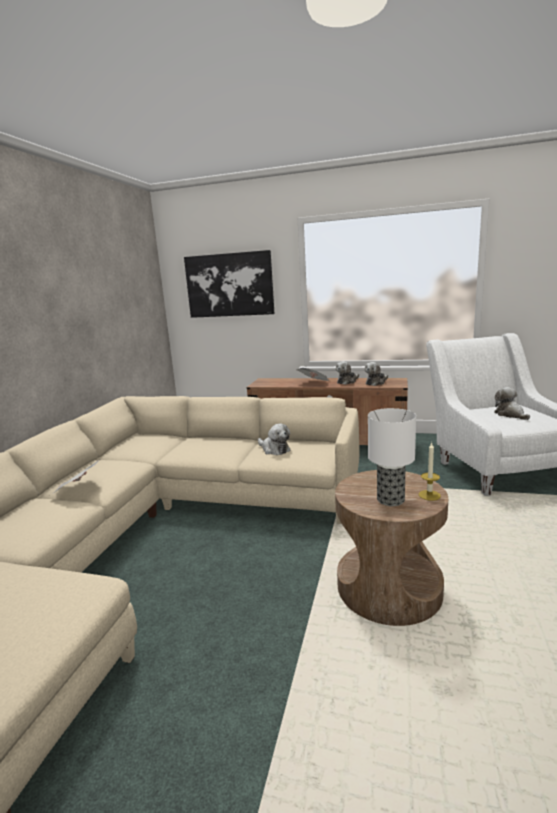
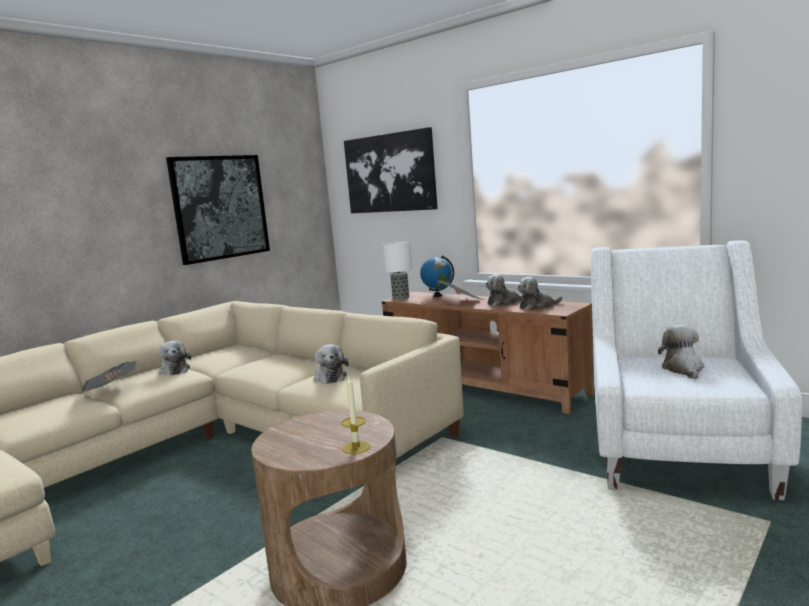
camera: 25 degrees right, 5 degrees down
(99, 313) = (220, 207): none -> picture
(114, 463) = (174, 370): none -> plush toy
(285, 380) = (437, 296): none -> globe
(391, 500) = (309, 444): table lamp -> table lamp (401, 298)

